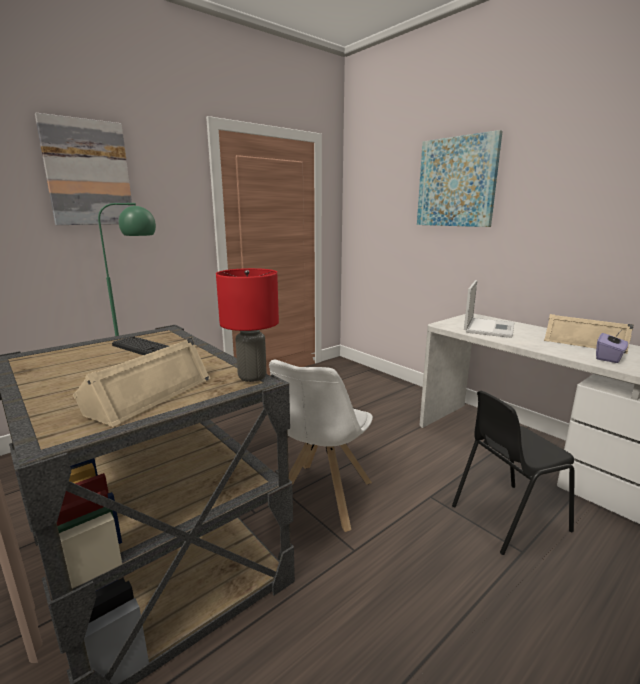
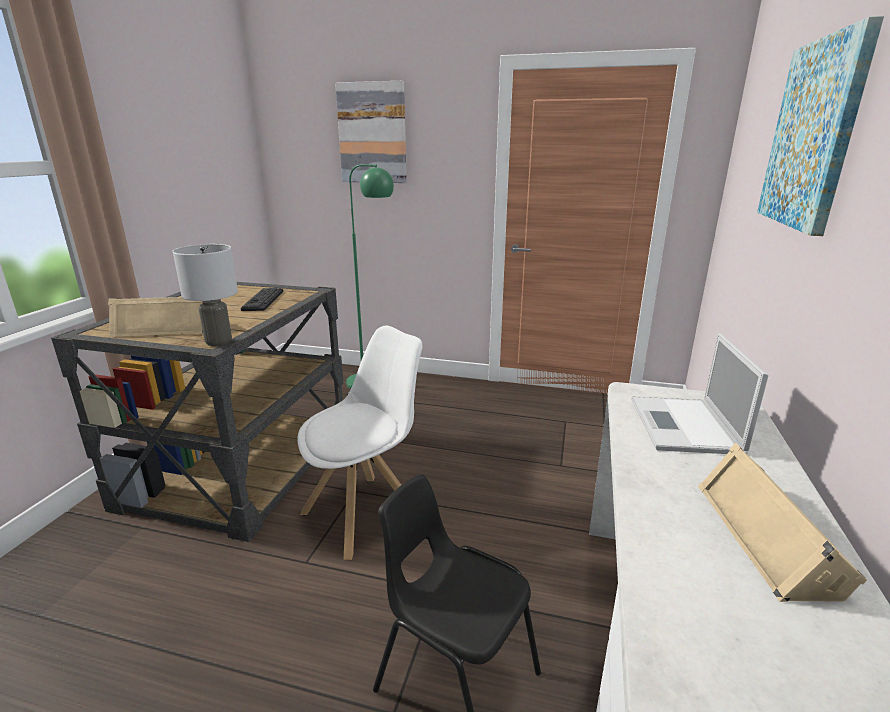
camera: 55 degrees right, 5 degrees up
(252, 376) = (220, 342): red table lamp -> white table lamp
(321, 498) = (366, 511): white chair -> white chair turned 150 degrees clockwise
(489, 328) = (685, 426): laptop -> laptop turned 105 degrees clockwise
(609, 358) = (700, 574): purple tissue box -> none

